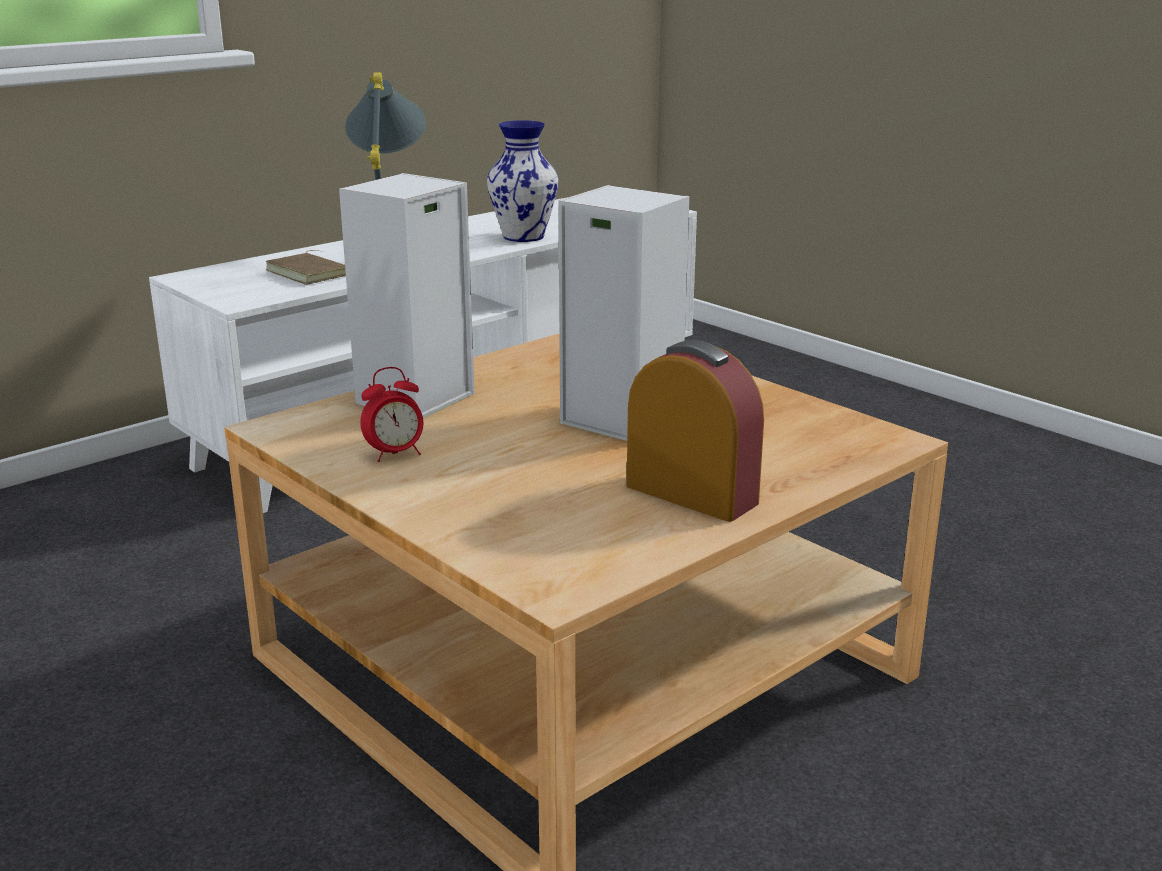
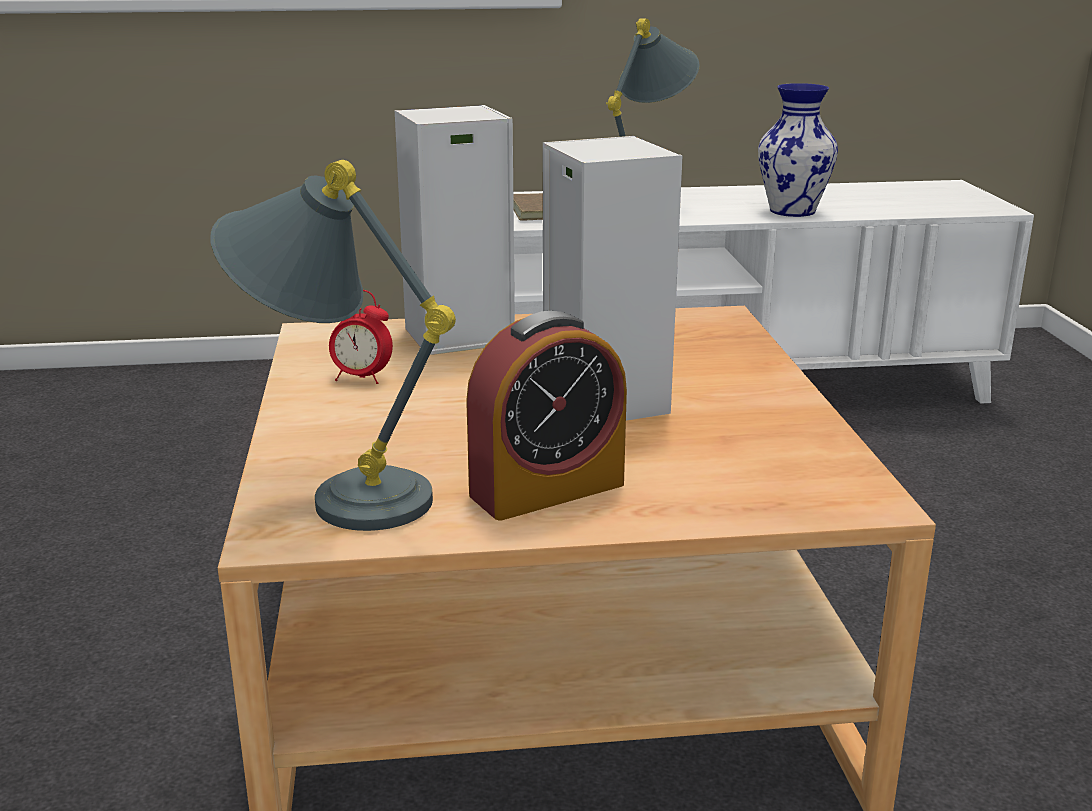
camera: 35 degrees right, 0 degrees up
(545, 547) = (336, 494): none -> grey table lamp
(691, 494) = (547, 490): alarm clock -> alarm clock turned 75 degrees clockwise

